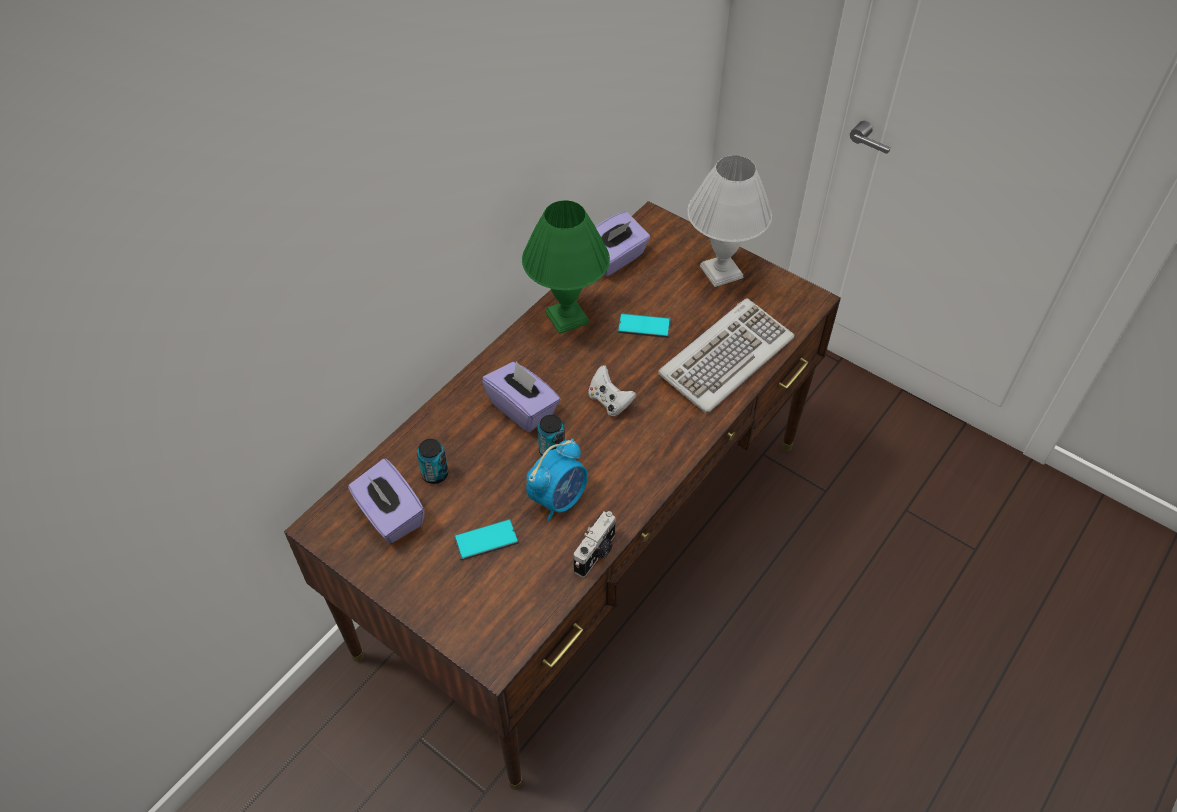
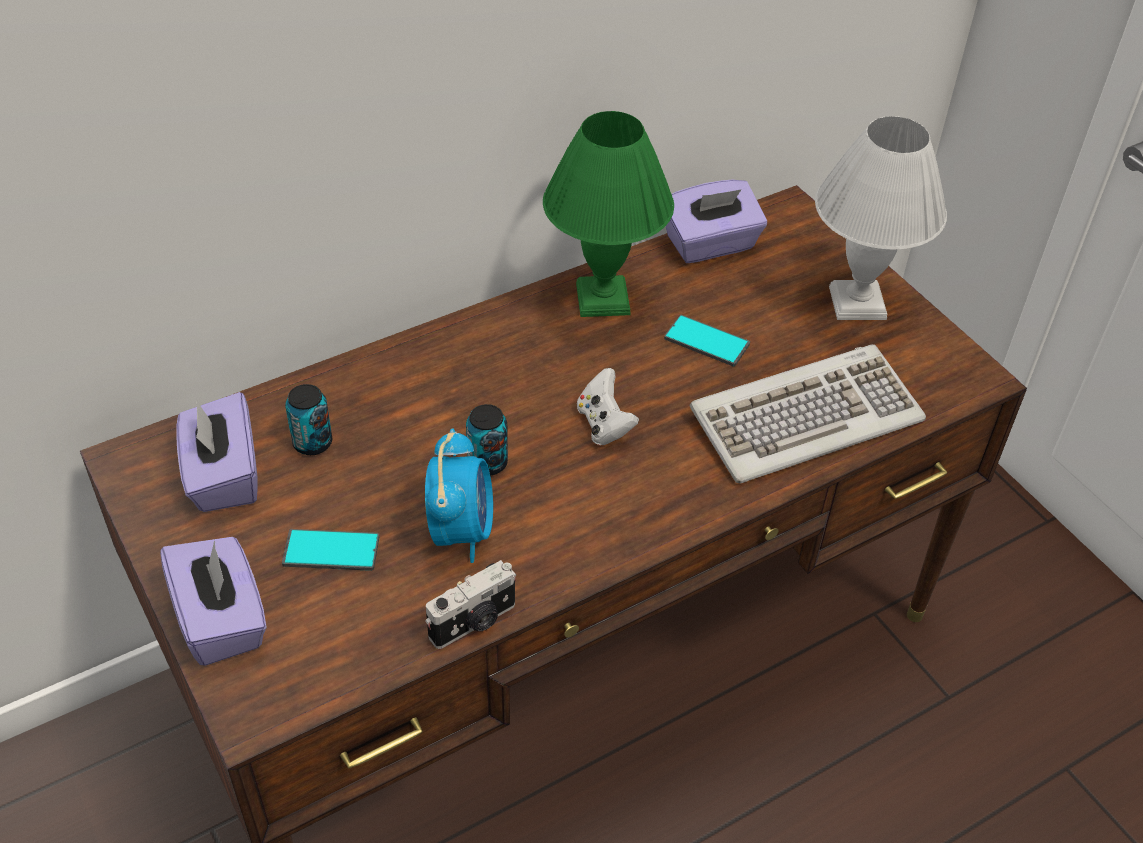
camera: 20 degrees right, 5 degrees down
(523, 408) = (477, 396): purple tissue box -> purple tissue box (222, 620)
(559, 499) = (461, 530): alarm clock -> alarm clock turned 60 degrees counterclockwise

